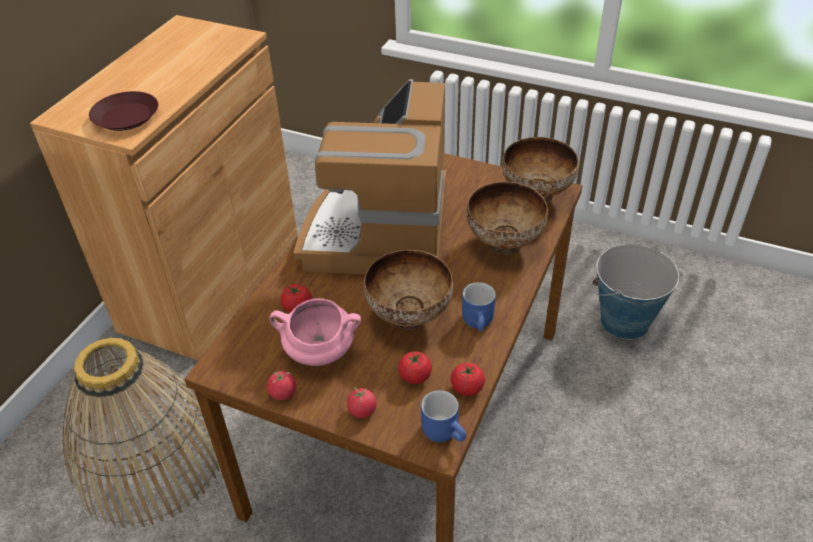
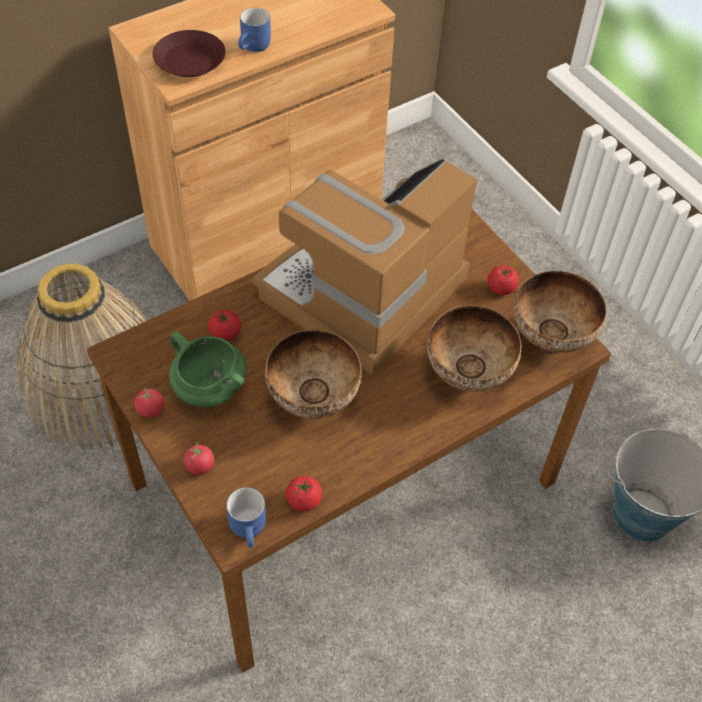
camera: 30 degrees right, 10 degrees up
(318, 352) = (208, 388): pink cooking pot -> green cooking pot
(415, 376) = (269, 461): tomato -> tomato (501, 288)
(480, 322) = (371, 444): blue mug -> blue mug (255, 47)

